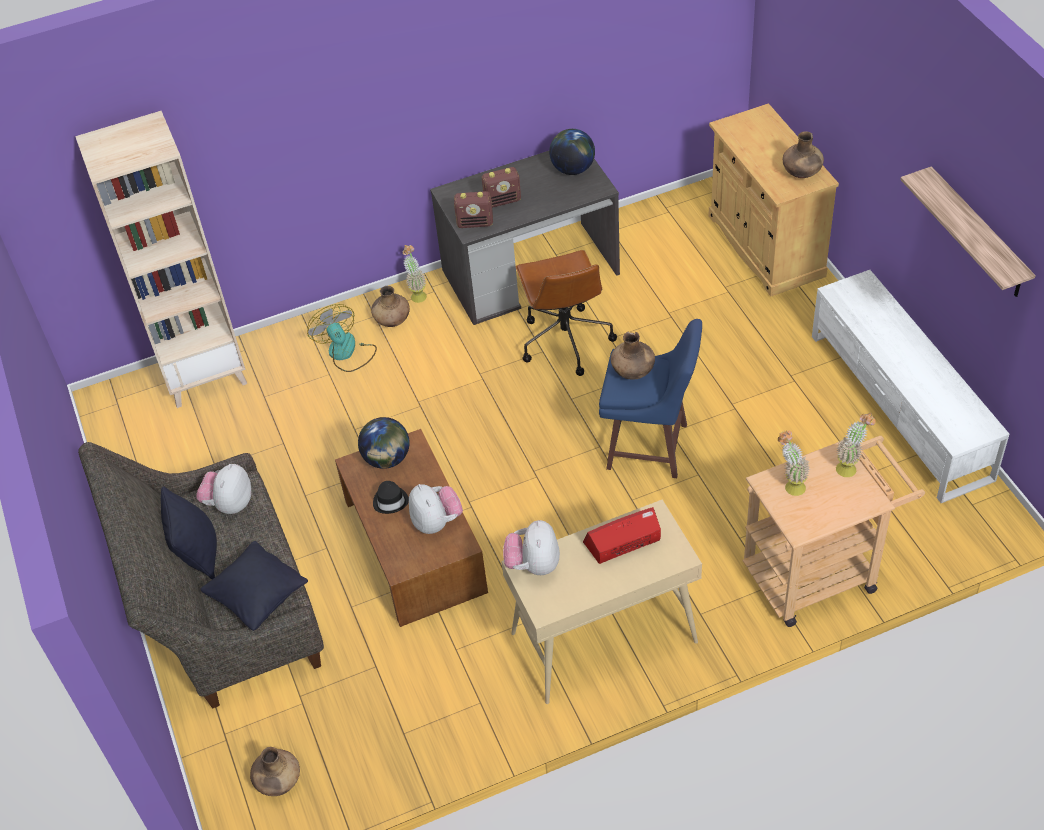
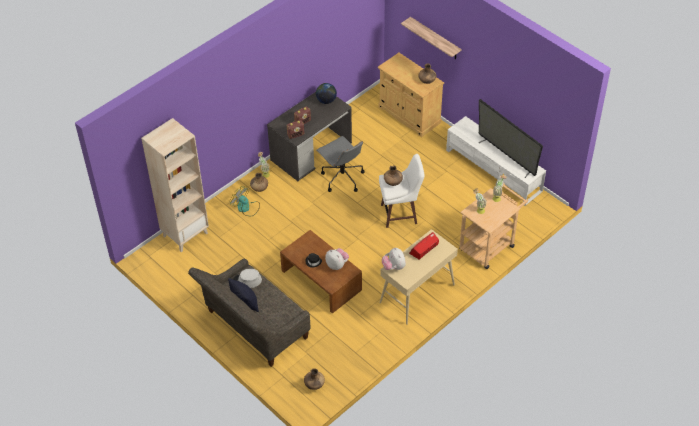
camera: 25 degrees left, 0 degrees up
(229, 504) = (247, 281): plush toy -> grey hat
(258, 597) = (281, 313): black pillow -> none
(387, 459) = (302, 245): globe -> none
(565, 340) = (342, 178): brown office chair -> grey office chair
(650, 448) = (400, 214): blue stool -> white stool
(927, 378) = (506, 156): none -> television
(978, 234) = (518, 94): shelf -> shelf (435, 39)

